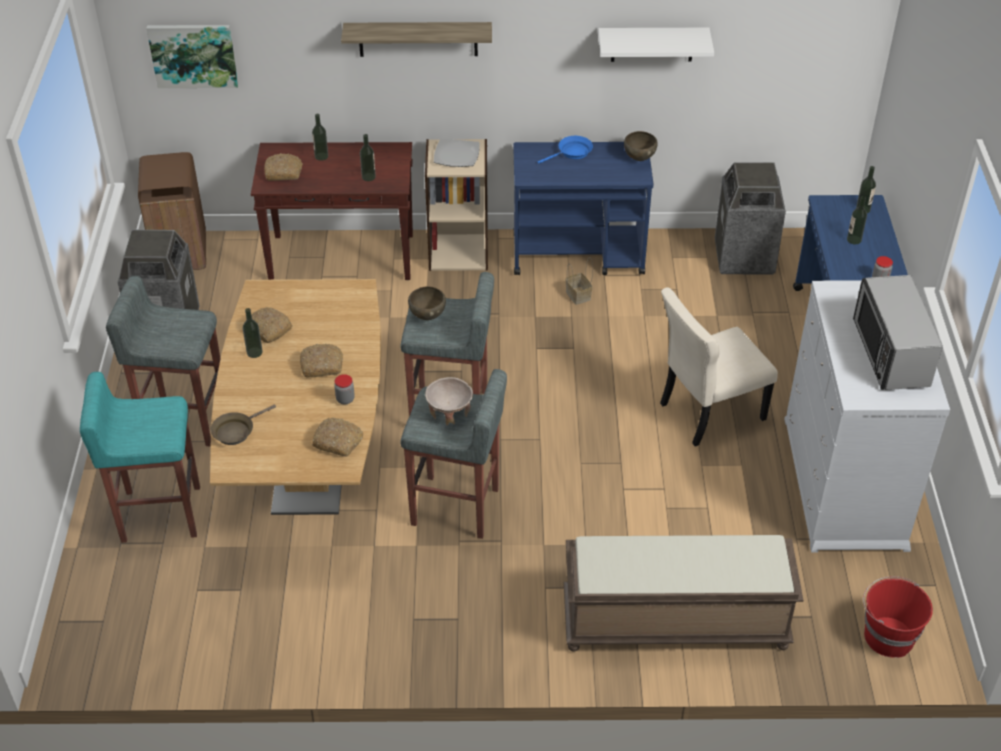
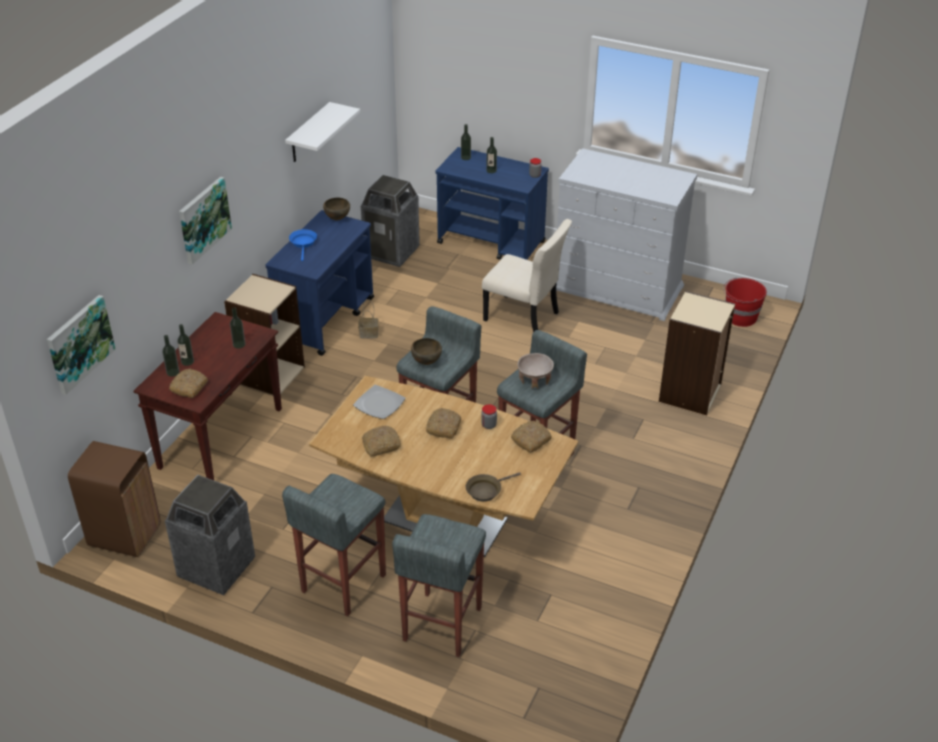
camera: 65 degrees left, 5 degrees down
(159, 513) = (441, 624): turquoise stool -> grey stool
(236, 431) = (486, 490): brown frying pan -> brown frying pan turned 75 degrees clockwise
(254, 352) = (402, 459): bottle -> bottle (173, 372)
(418, 39) = (203, 219): shelf -> picture
(457, 155) = (259, 292): plate -> plate (379, 403)
(673, 623) = (690, 393): brown bench -> beige bookcase
(708, 412) = (524, 318): beige chair -> beige chair turned 60 degrees counterclockwise
(890, 353) = (640, 175): microwave -> none

